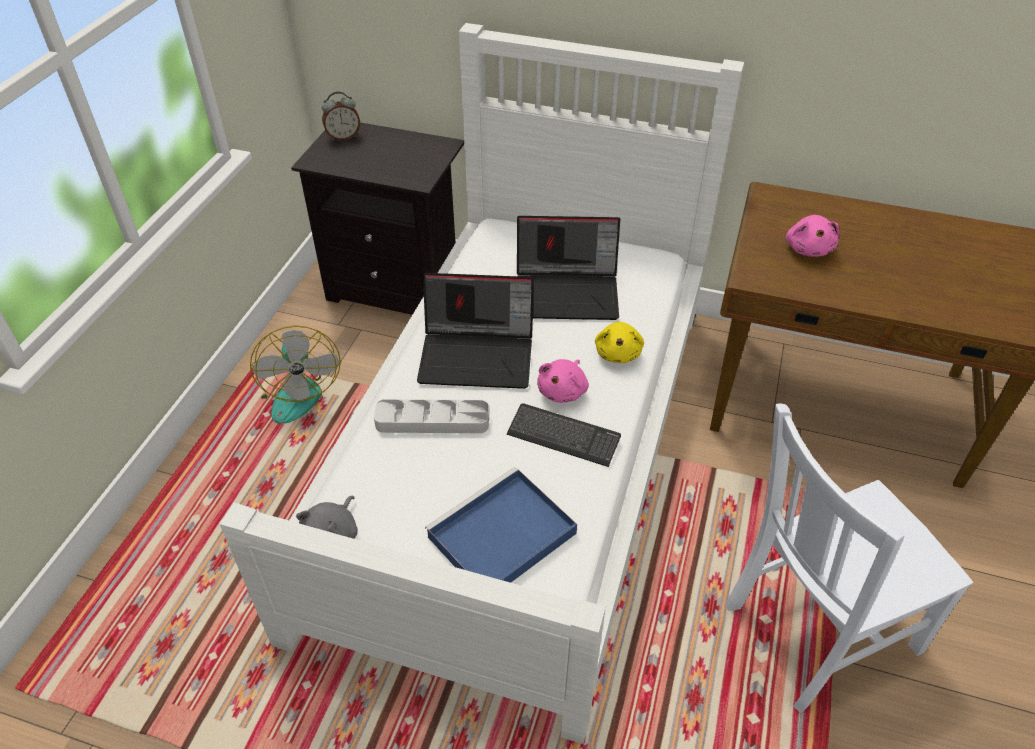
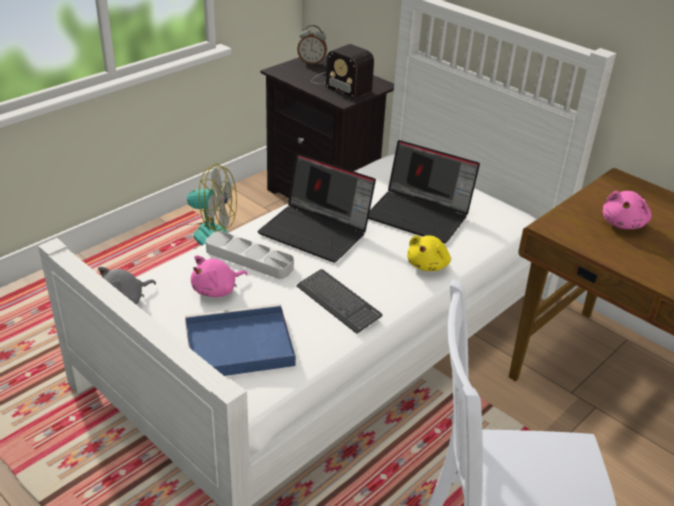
camera: 25 degrees right, 10 degrees down
(295, 392) = (202, 238): fan -> fan turned 90 degrees counterclockwise
(398, 158) = (340, 83): none -> radio
(563, 391) = (363, 274): pink plush toy -> pink plush toy (217, 290)

